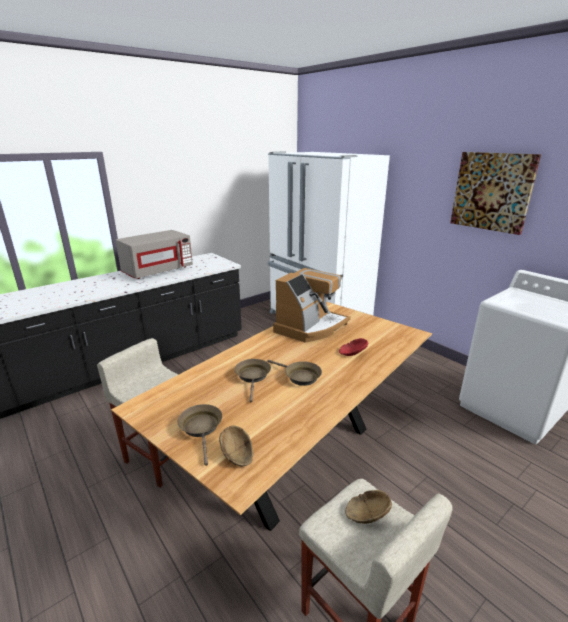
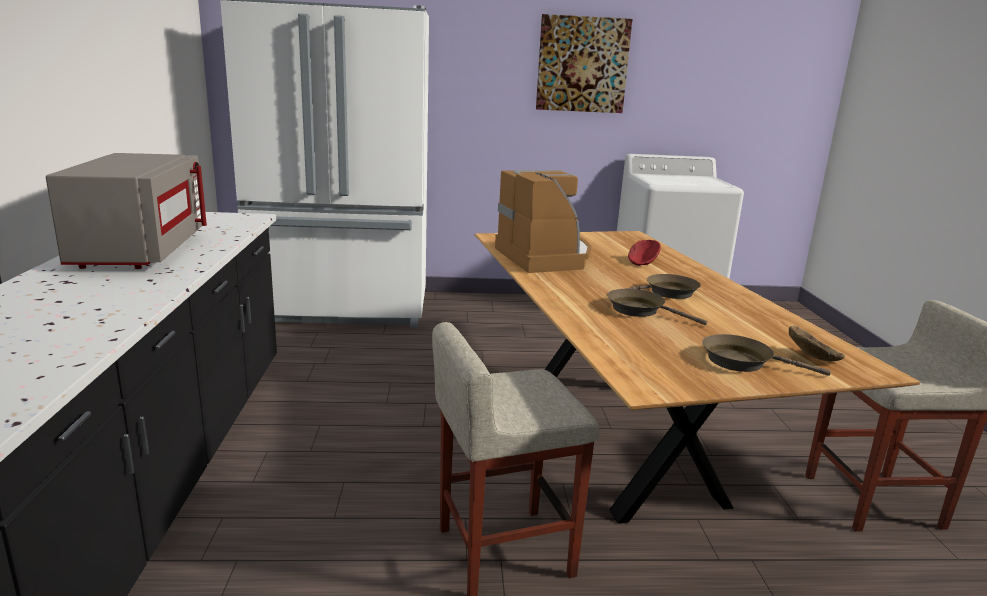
camera: 55 degrees left, 5 degrees down
(366, 514) = (889, 361): brown bowl -> none

